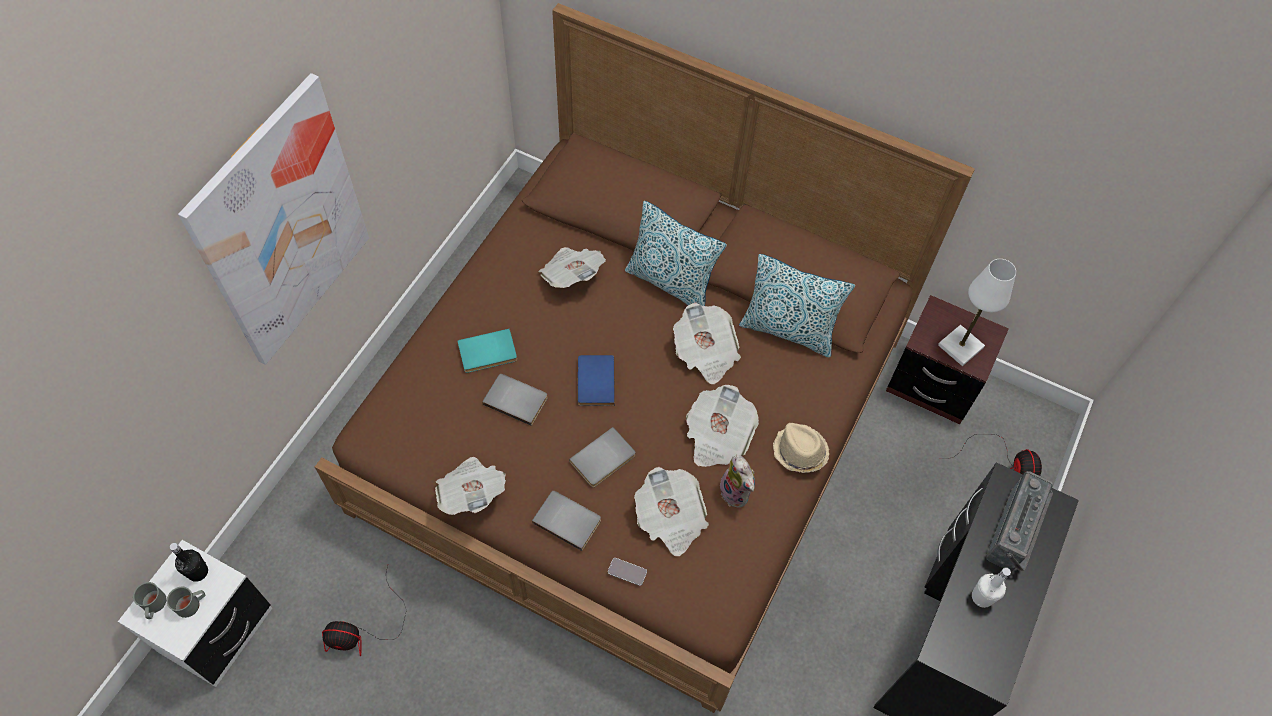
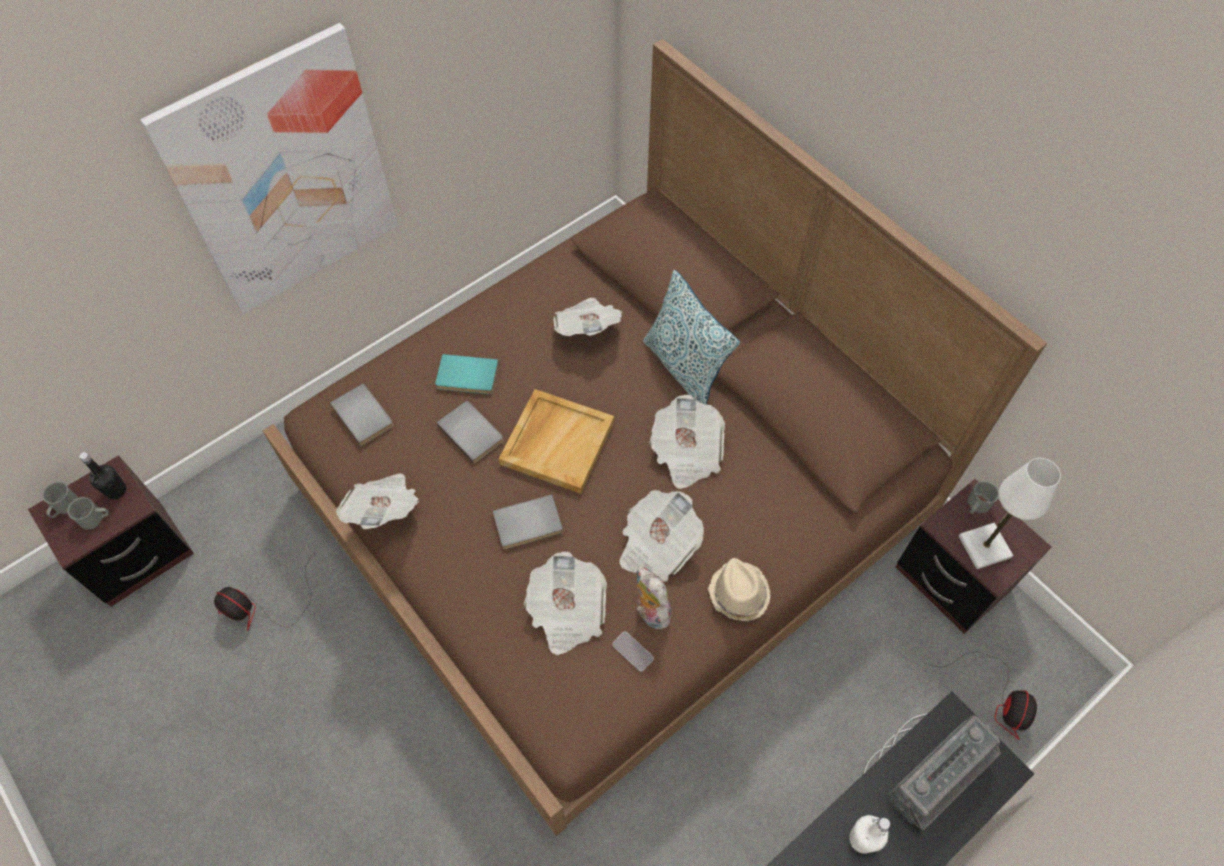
camera: 25 degrees right, 0 degrees up
(217, 630) = (137, 555): white nightstand -> brown nightstand
(568, 519) = (463, 572): grey book -> grey book (364, 415)
(594, 382) = (557, 442): blue book -> beige tray
(627, 572) = (496, 650): phone -> phone (632, 651)
(737, 492) = (650, 611): plush toy -> plush toy turned 150 degrees clockwise
(788, 330) = (787, 460): pillow -> none
(941, 316) = (976, 505): none -> grey mug

